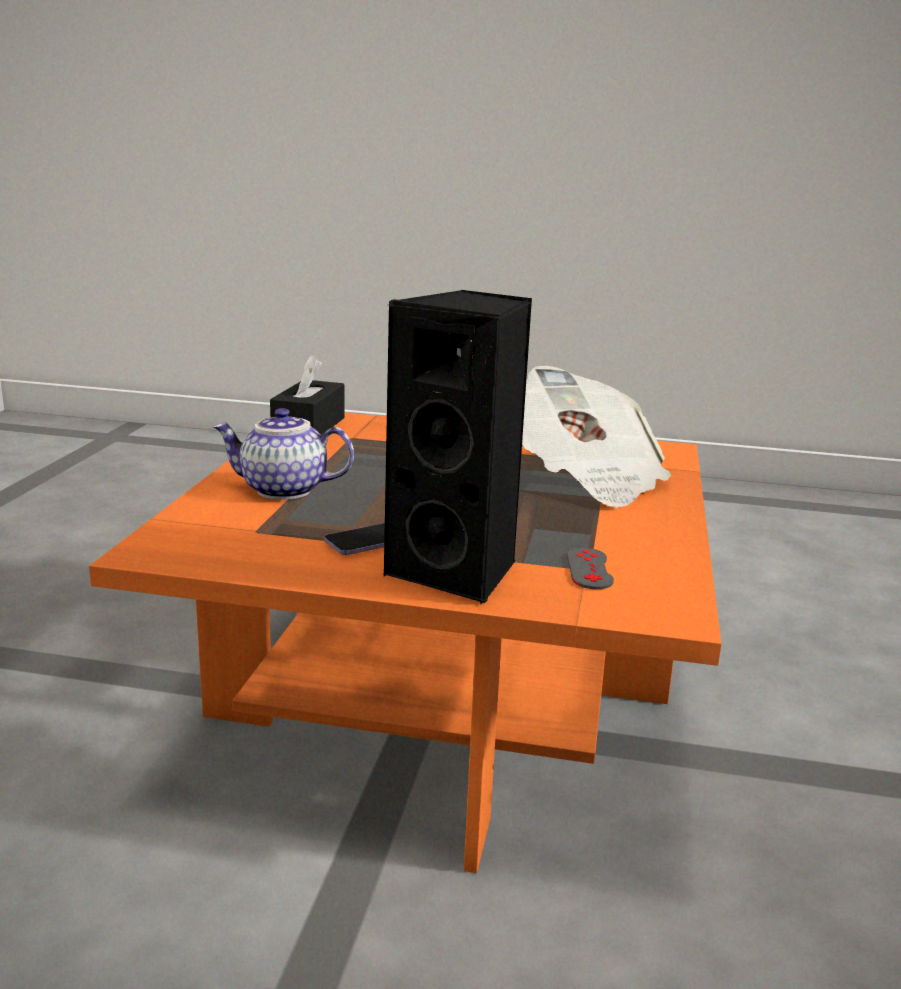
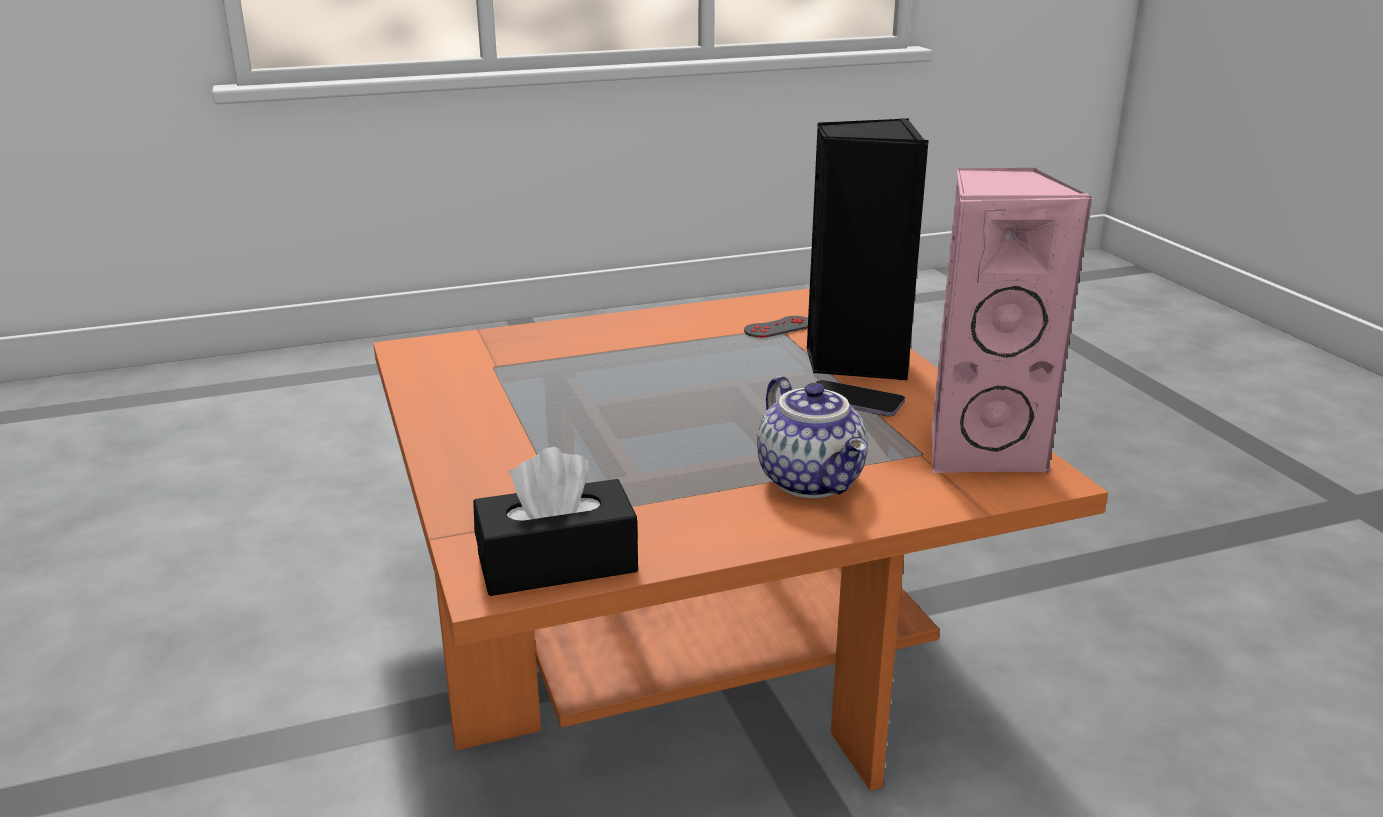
camera: 120 degrees left, 5 degrees up
(222, 550) = (980, 449): none -> pink speaker
(585, 477) = (563, 364): newspaper -> none

